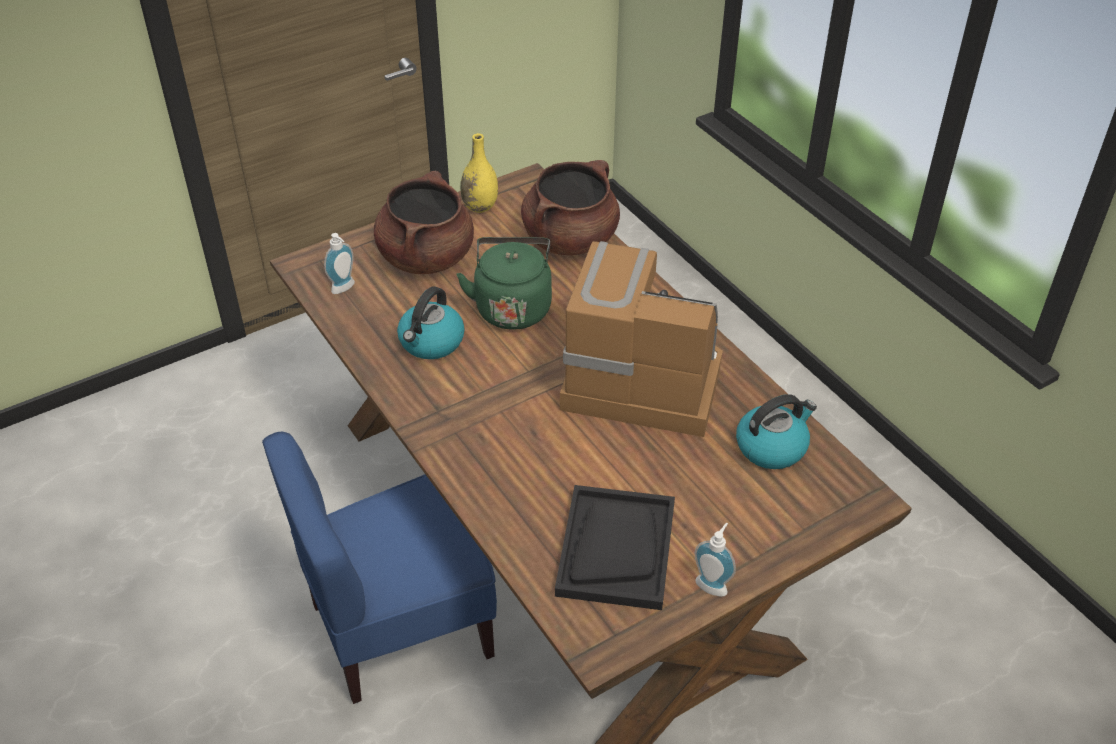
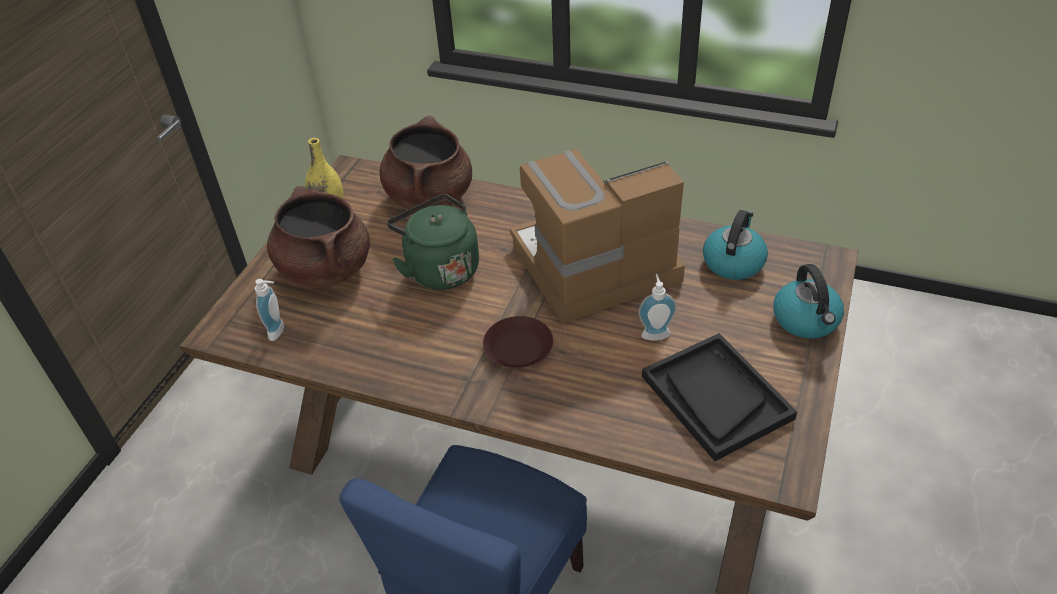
camera: 35 degrees left, 0 degrees up
(431, 342) = (404, 331): kettle -> kettle (806, 320)
(504, 408) = (518, 347): none -> brown plate
(713, 584) = (805, 378): soap dispenser -> soap dispenser (655, 332)

